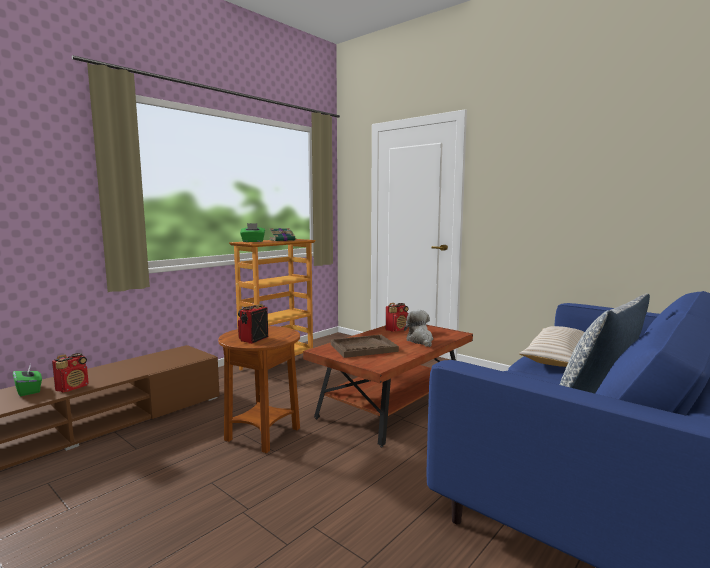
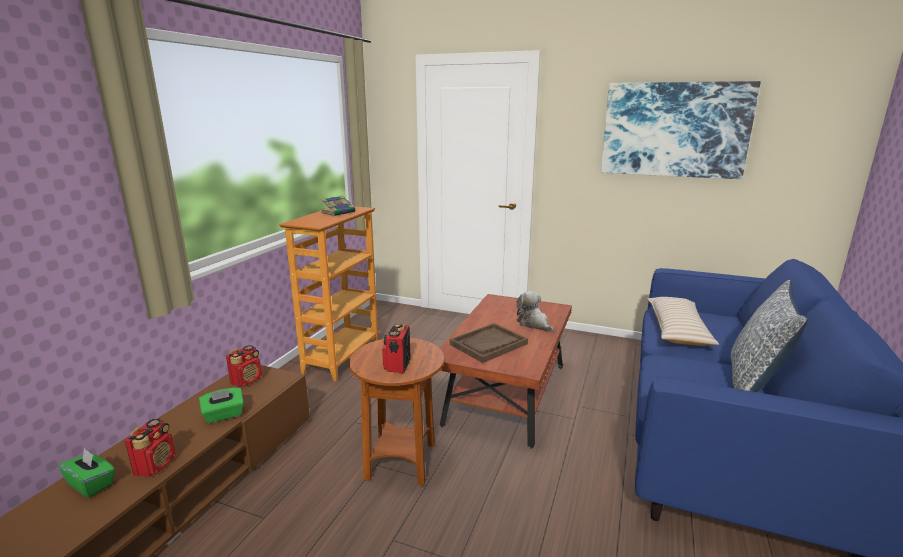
camera: 20 degrees left, 10 degrees up
(253, 241) = (308, 219): green tissue box -> green tissue box (224, 415)
(397, 329) = (496, 310): radio -> radio (247, 380)
(588, 169) = (674, 130): none -> picture

